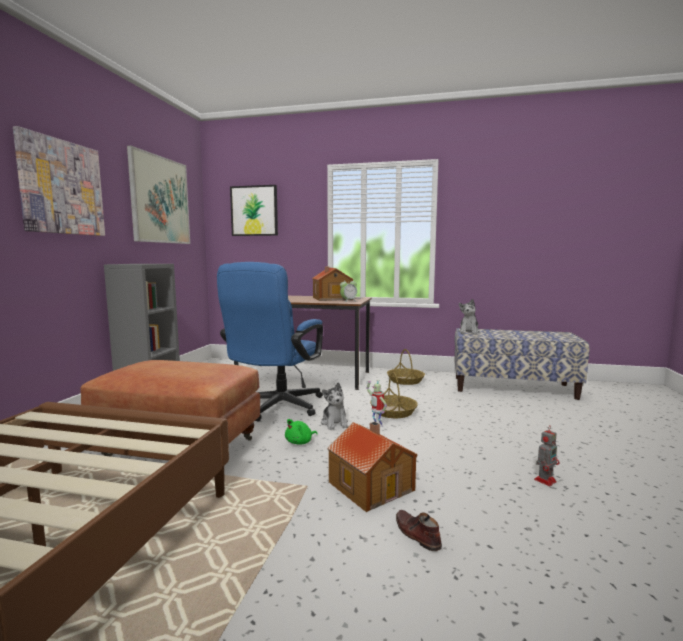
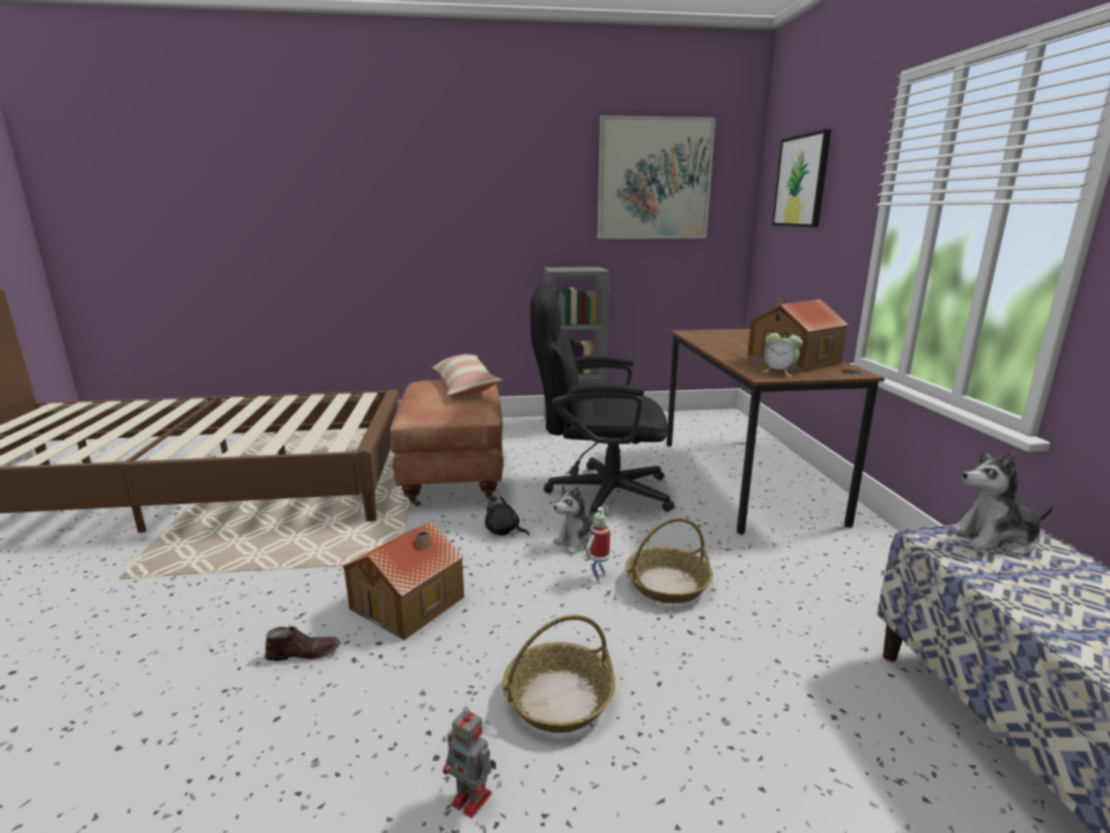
camera: 70 degrees right, 10 degrees up
(62, 187) = (500, 186): picture -> none
(166, 363) = (464, 386): none -> pillow
(276, 408) = (596, 492): blue office chair -> black office chair
(300, 442) = (504, 532): green plush toy -> black plush toy
(405, 380) = (857, 574): basket -> basket (559, 698)
(416, 534) = (304, 652): brown shoe -> brown shoe turned 45 degrees clockwise

